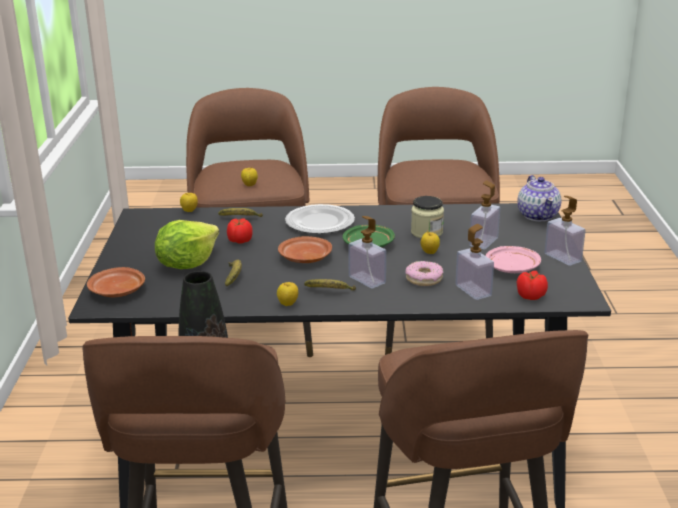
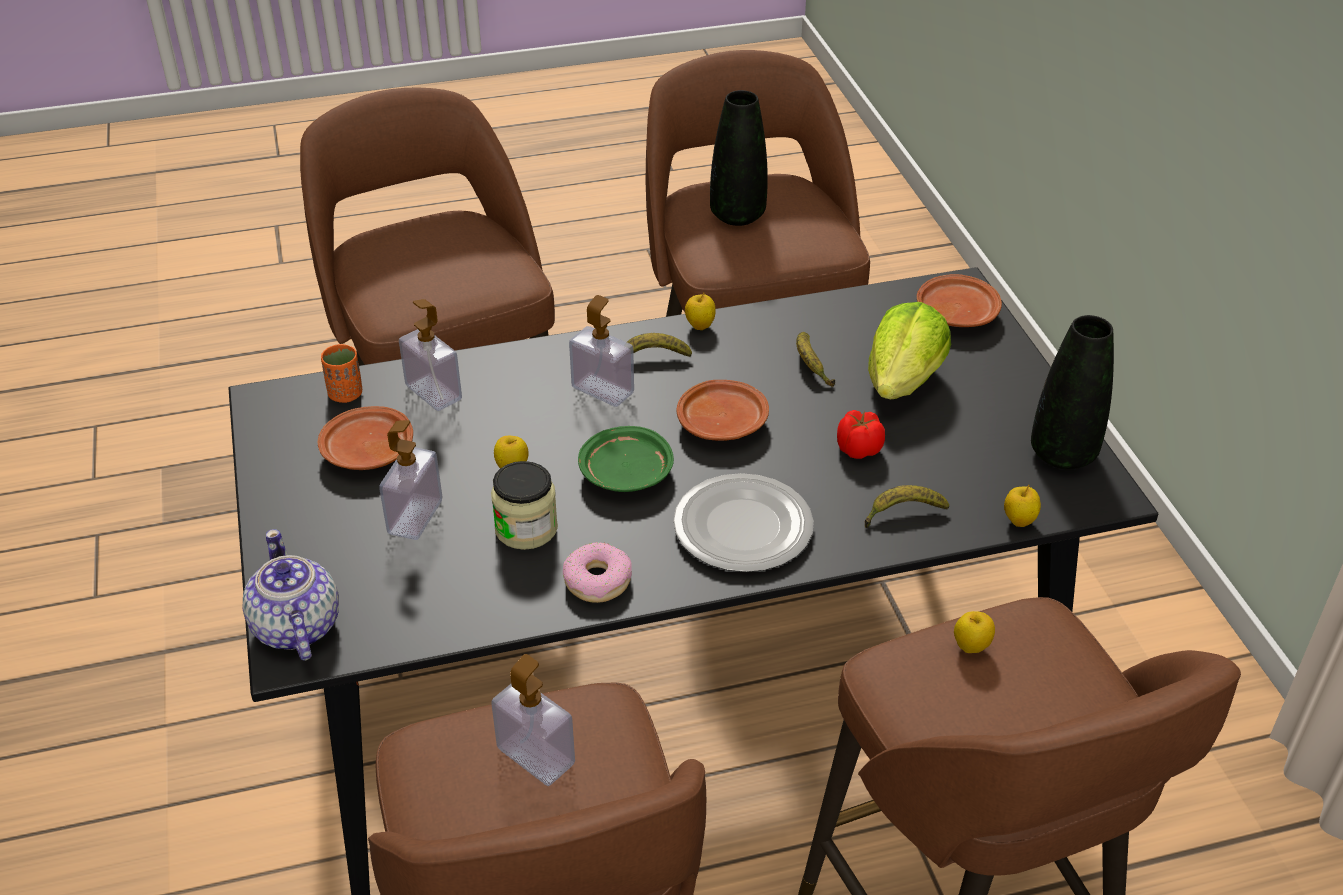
camera: 165 degrees right, 15 degrees up
(140, 228) = (1062, 454): none -> black vase
(424, 279) = (513, 405): donut -> donut (598, 580)
(512, 268) = (367, 452): pink plate -> brown plate
(530, 296) = (345, 394): tomato -> orange cup
(562, 257) = (274, 494): soap dispenser -> soap dispenser (536, 756)

